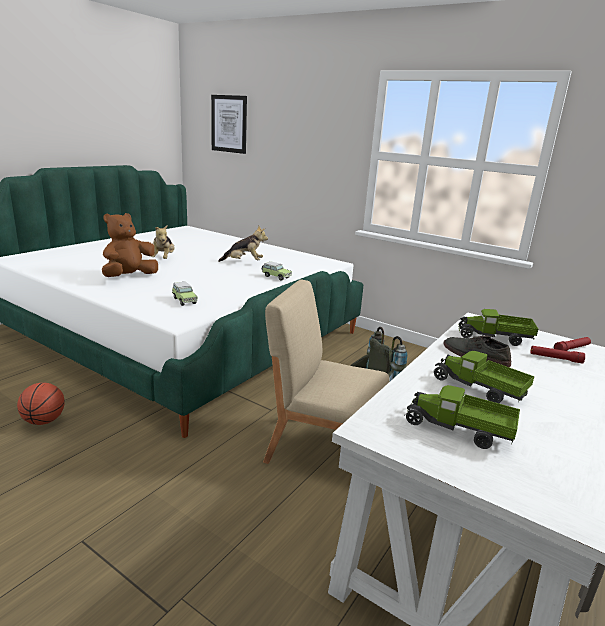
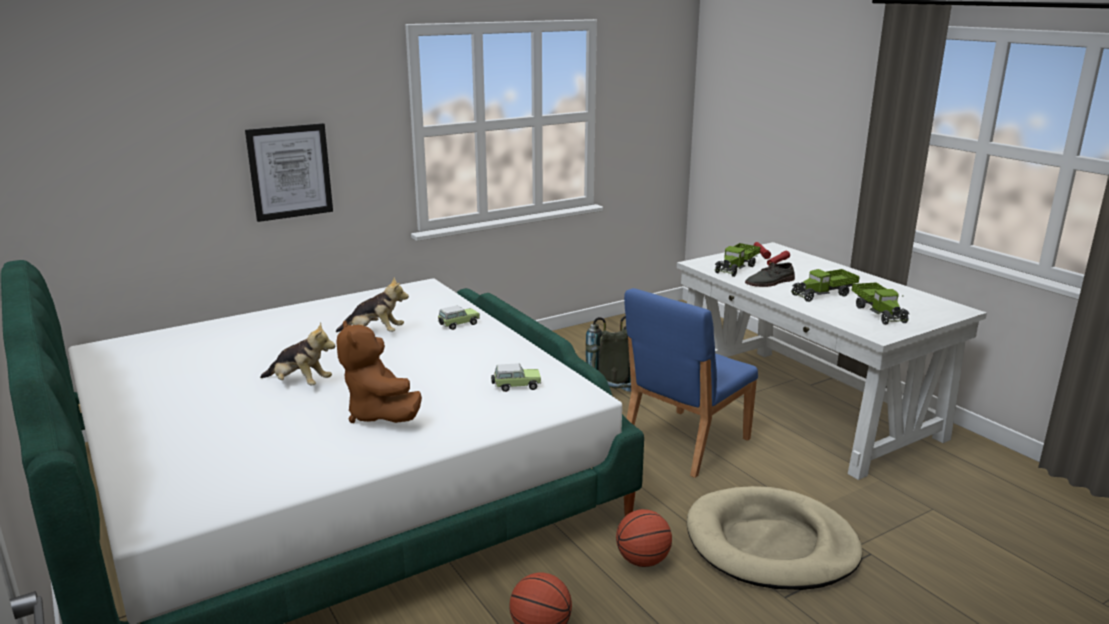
camera: 65 degrees left, 0 degrees up
(127, 451) = (642, 560): none -> basketball
(167, 523) = (771, 544): none -> beige dog bed
(229, 124) = (124, 128): picture -> picture (290, 172)
(244, 262) = (375, 333): plush toy -> plush toy turned 75 degrees clockwise
(322, 449) = (684, 442): beige chair -> blue chair
(458, 430) = (878, 312): toy truck -> toy truck turned 60 degrees counterclockwise

